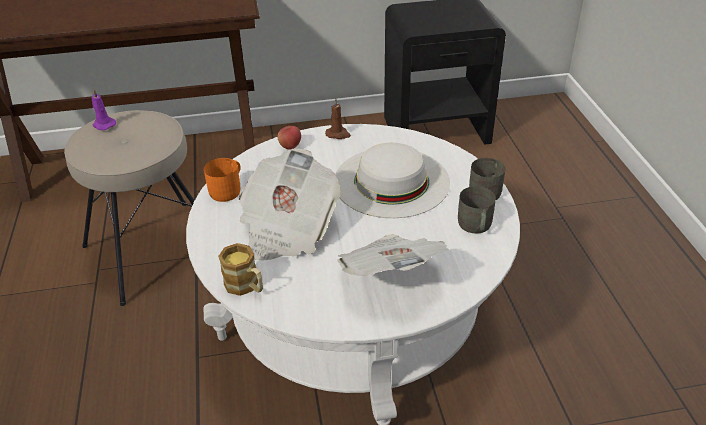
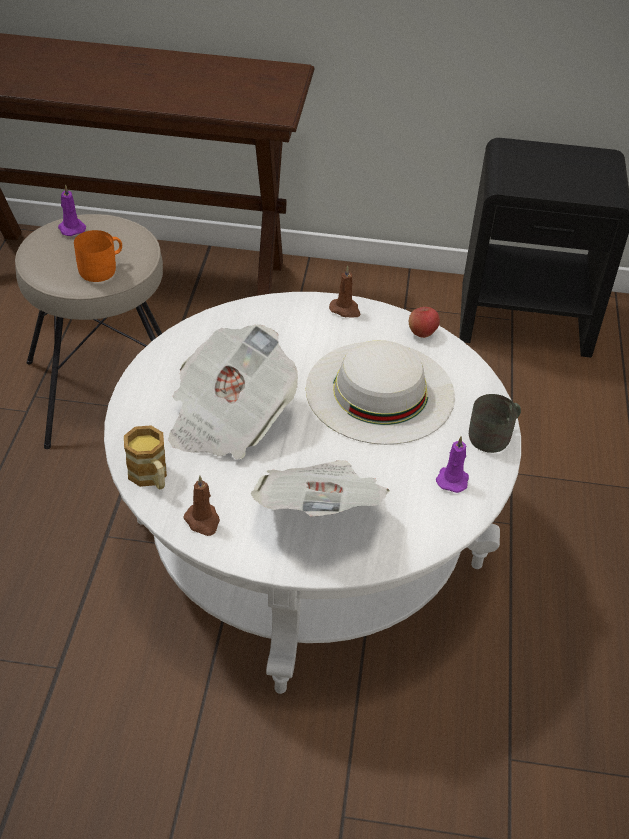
camera: 15 degrees right, 5 degrees up
(228, 190) = (182, 350): orange mug -> orange mug (102, 269)
(290, 146) = (279, 311): apple -> apple (422, 333)
(303, 307) = (203, 521): none -> brown candle
(475, 226) = (452, 479): grey mug -> purple candle

